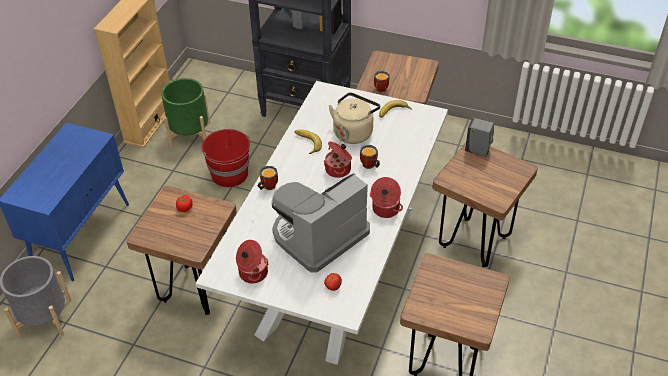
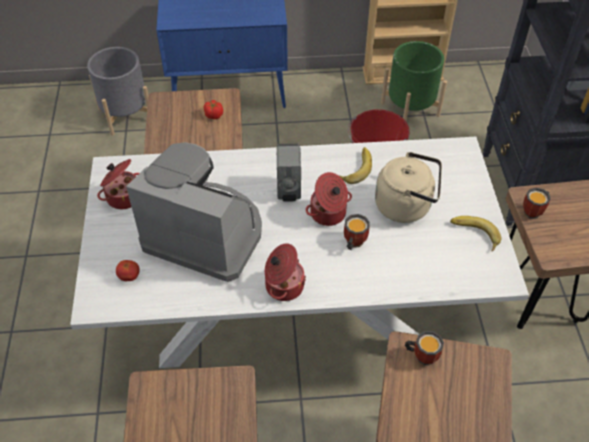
camera: 65 degrees right, 5 degrees up
(267, 186) = (261, 160): mug -> mug (422, 355)
(478, 151) = (489, 370): grey soap dispenser -> grey soap dispenser (289, 191)

